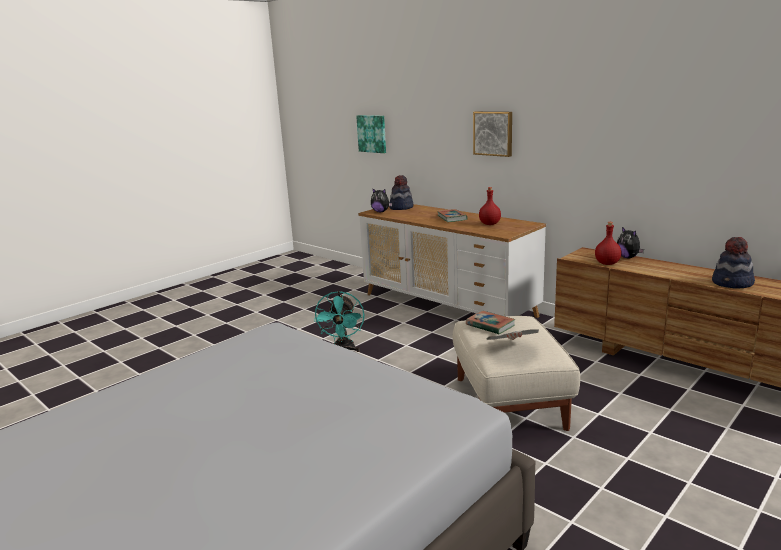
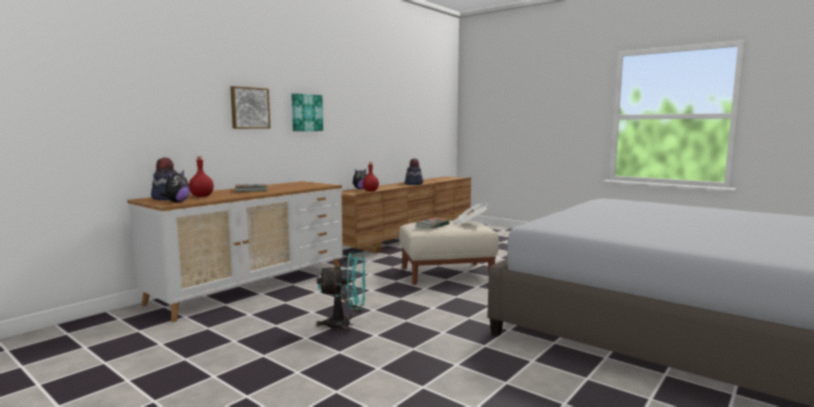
camera: 95 degrees left, 10 degrees down
(372, 133) = (60, 109): picture -> picture (306, 112)
(489, 224) = (290, 186): red bottle -> red bottle (201, 196)

